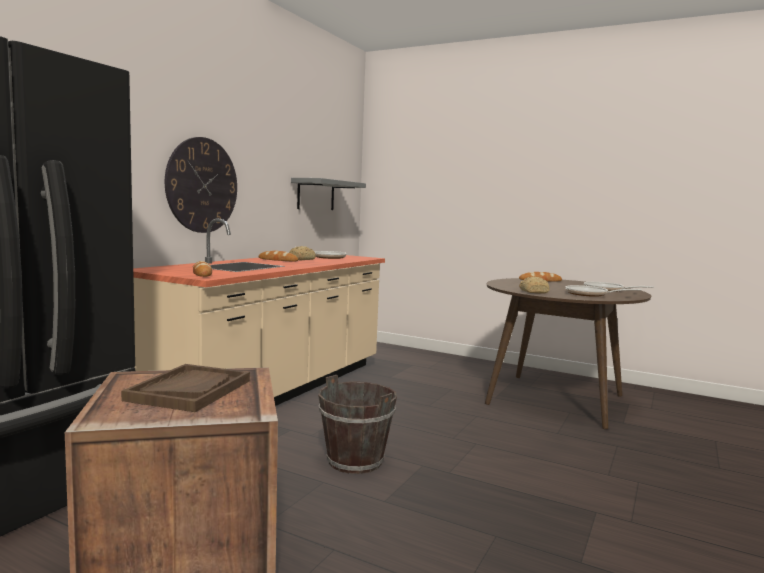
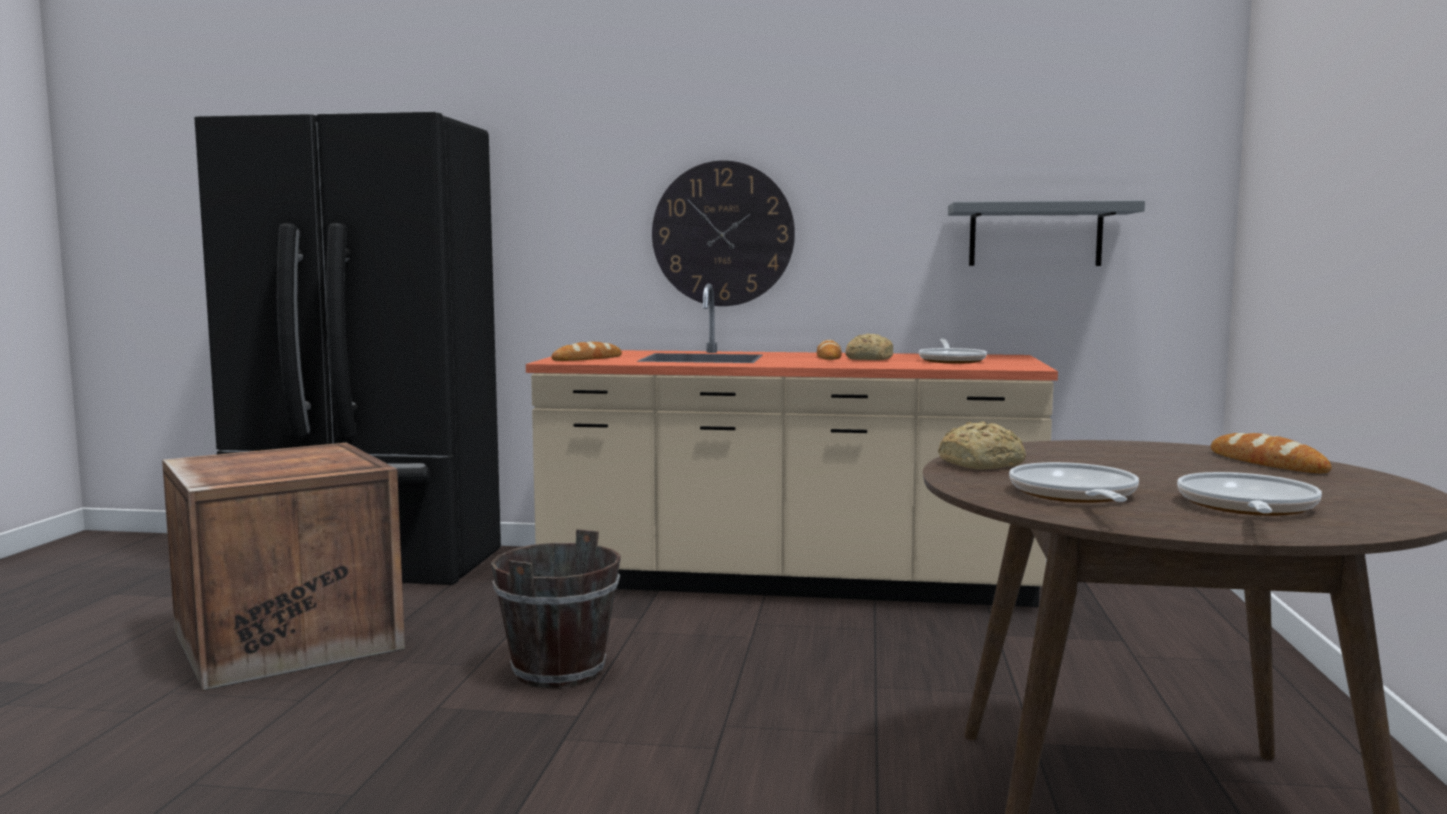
camera: 70 degrees right, 0 degrees up
(189, 390) = (287, 463): brown tray -> none

